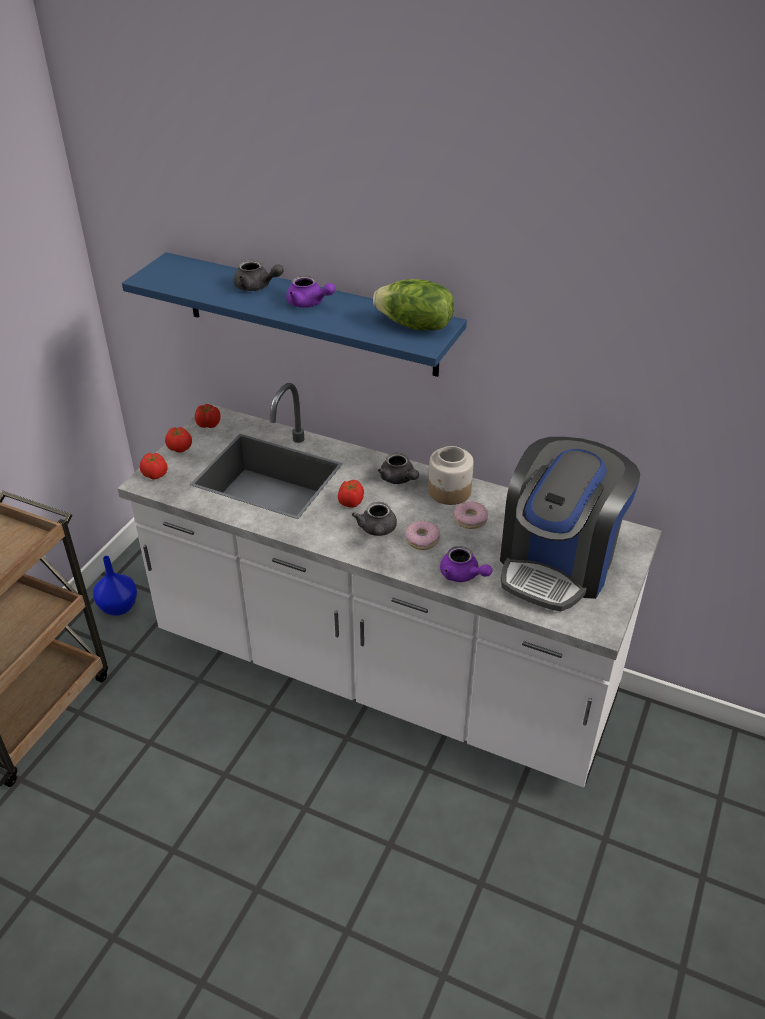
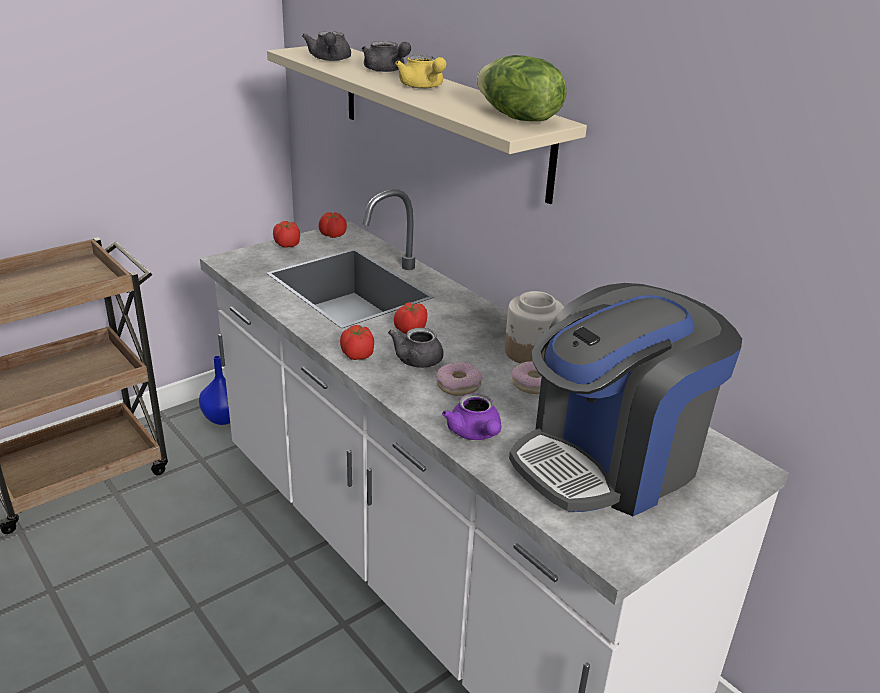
camera: 25 degrees right, 10 degrees down
(155, 475) = (243, 258): tomato -> tomato (357, 355)
(309, 303) = (423, 87): purple teapot -> yellow teapot
(309, 314) = (440, 117): blue shelf -> beige shelf
(399, 479) = (483, 326): grey teapot -> grey teapot (330, 60)

